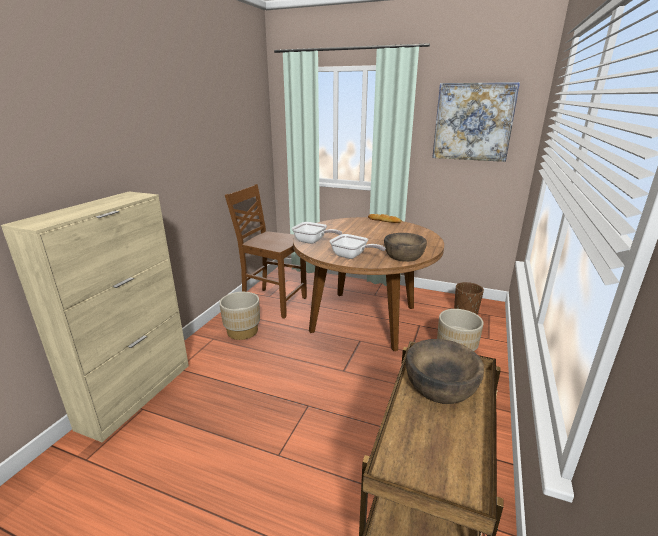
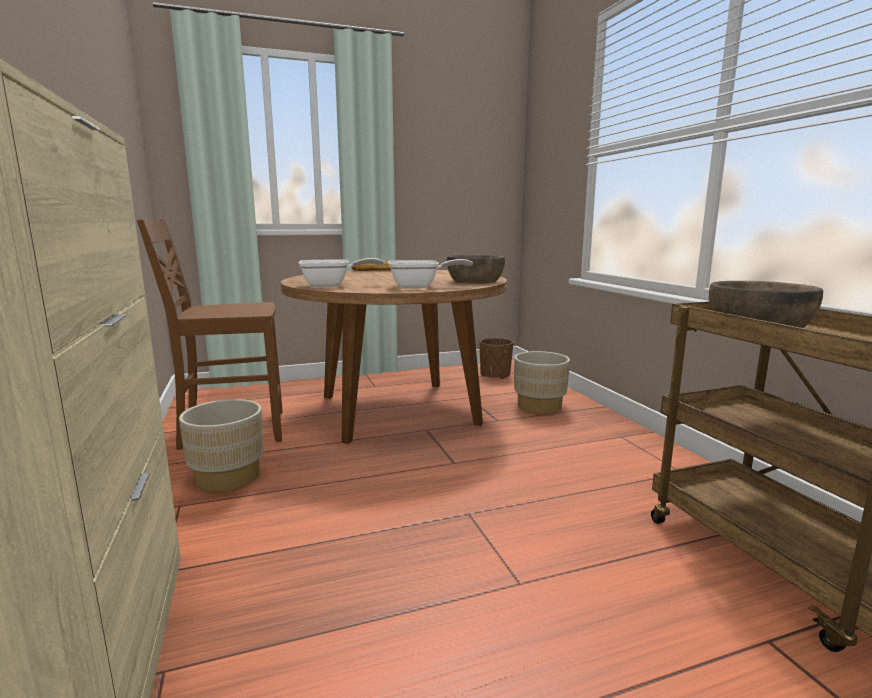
camera: 40 degrees left, 10 degrees down
(473, 122) = (457, 139): picture -> none

